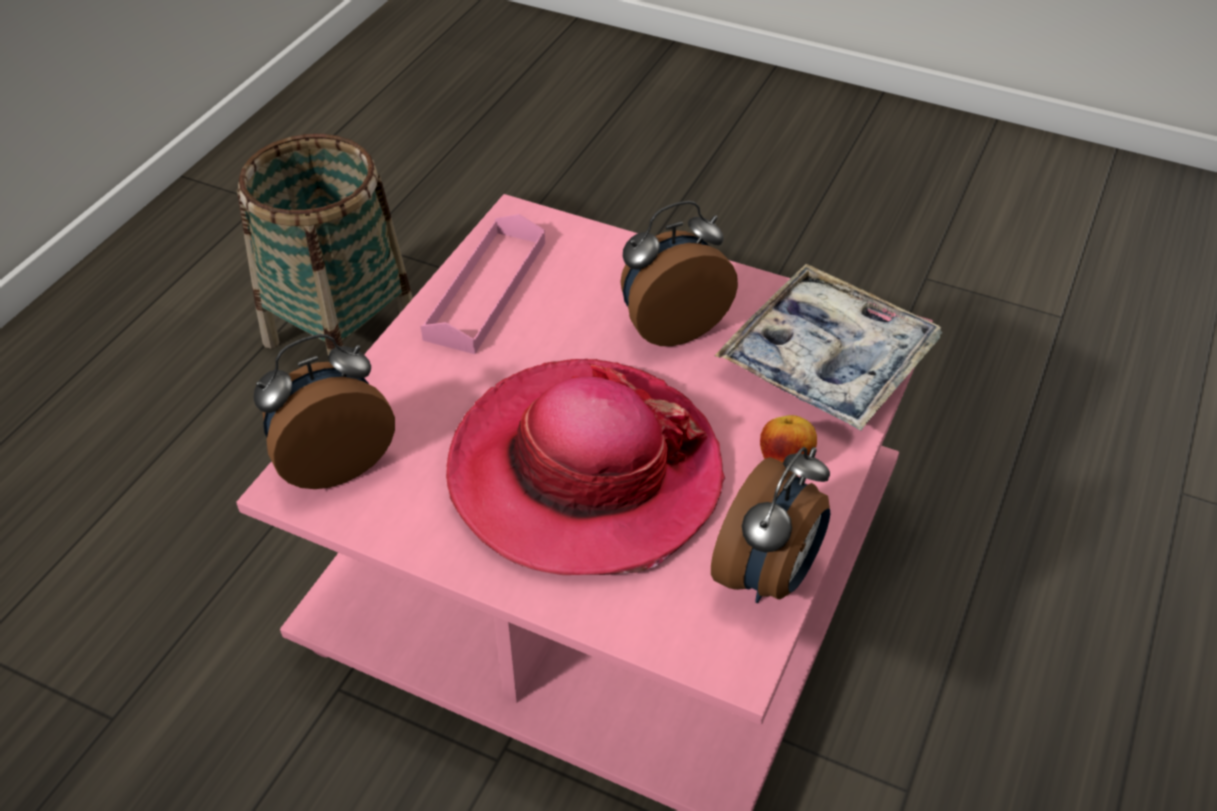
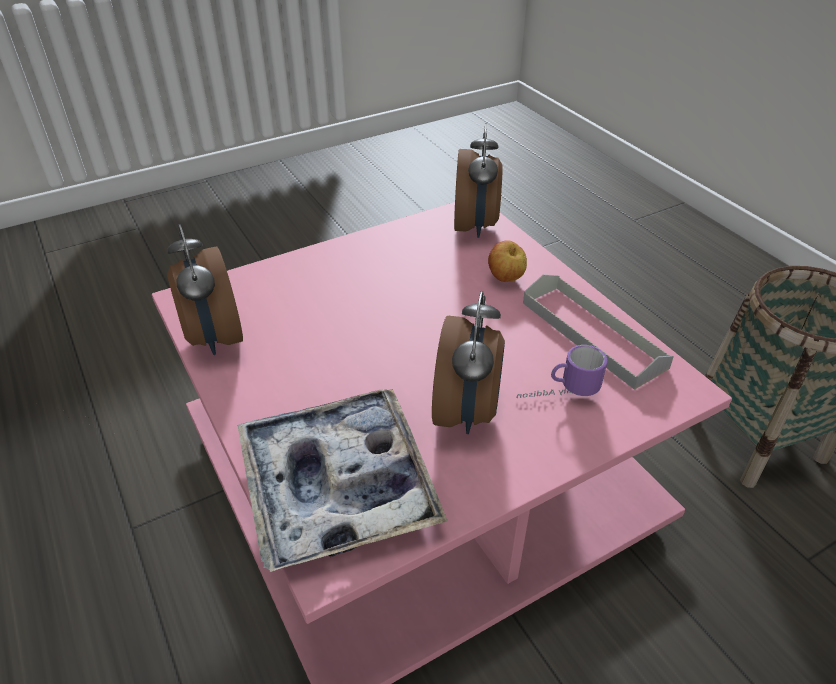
camera: 125 degrees right, 5 degrees down
(486, 290) = (592, 334): pink tray -> grey tray
(585, 473) = (370, 304): hat -> none
(595, 283) = (557, 394): none -> mug
(785, 460) = (277, 396): apple -> apple (506, 279)

